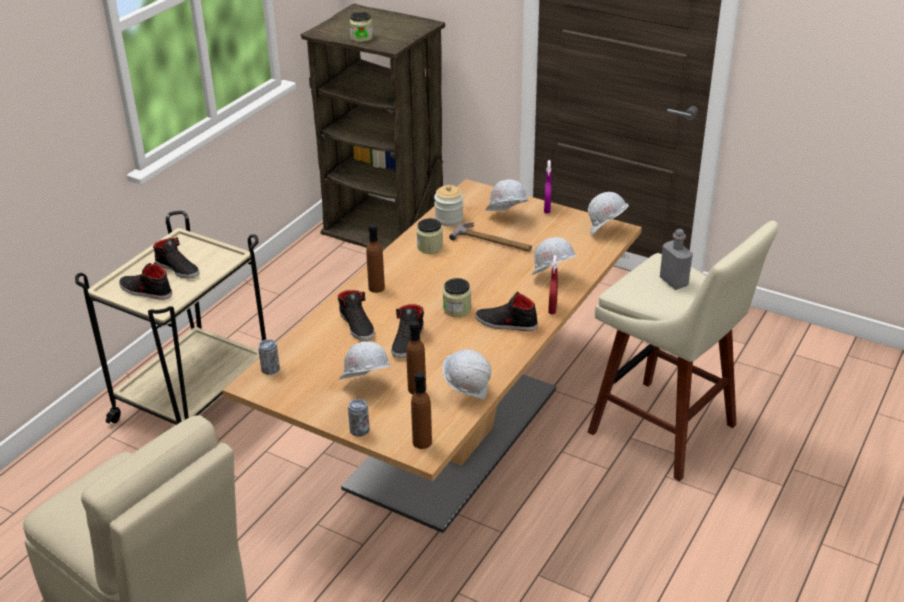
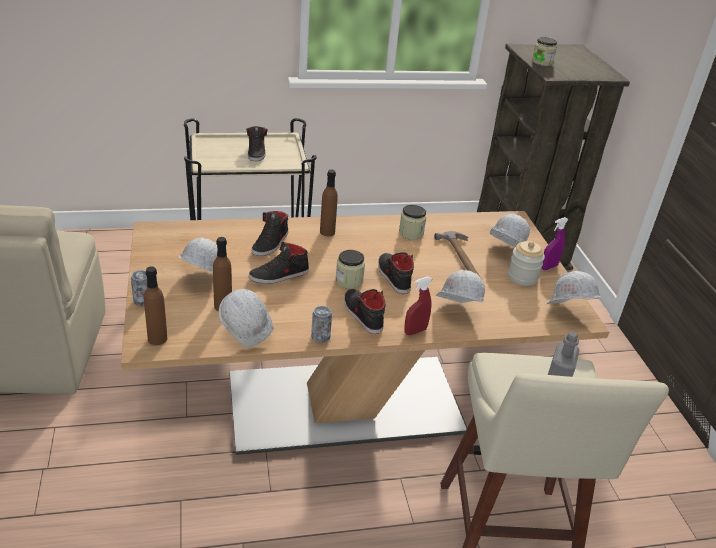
camera: 45 degrees right, 0 degrees up
(145, 291) = (218, 152): black shoe -> black shoe (393, 276)
(270, 369) = (176, 230): can -> can (320, 337)
(449, 219) = (459, 226): jar -> jar (522, 277)

